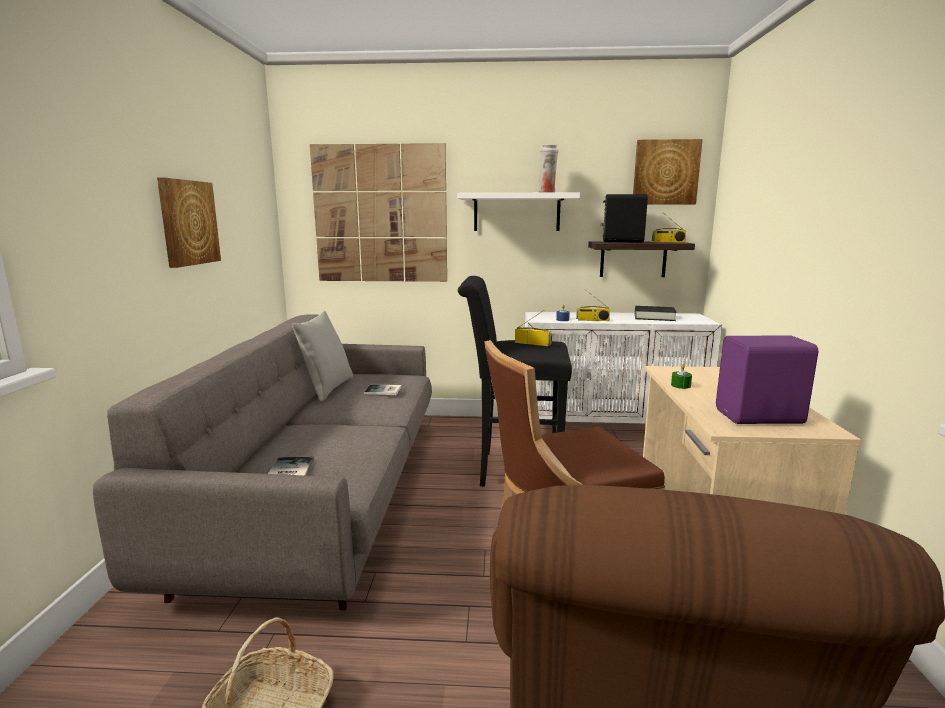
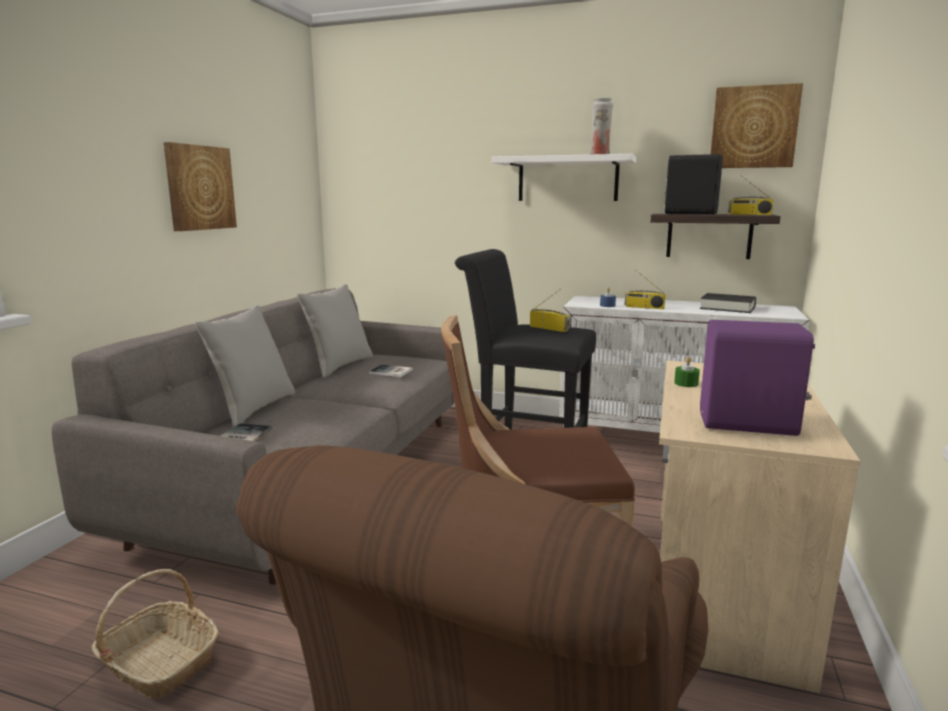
camera: 15 degrees right, 0 degrees up
(275, 439) = (253, 408): none -> grey pillow
(380, 214) = (419, 182): picture -> none

